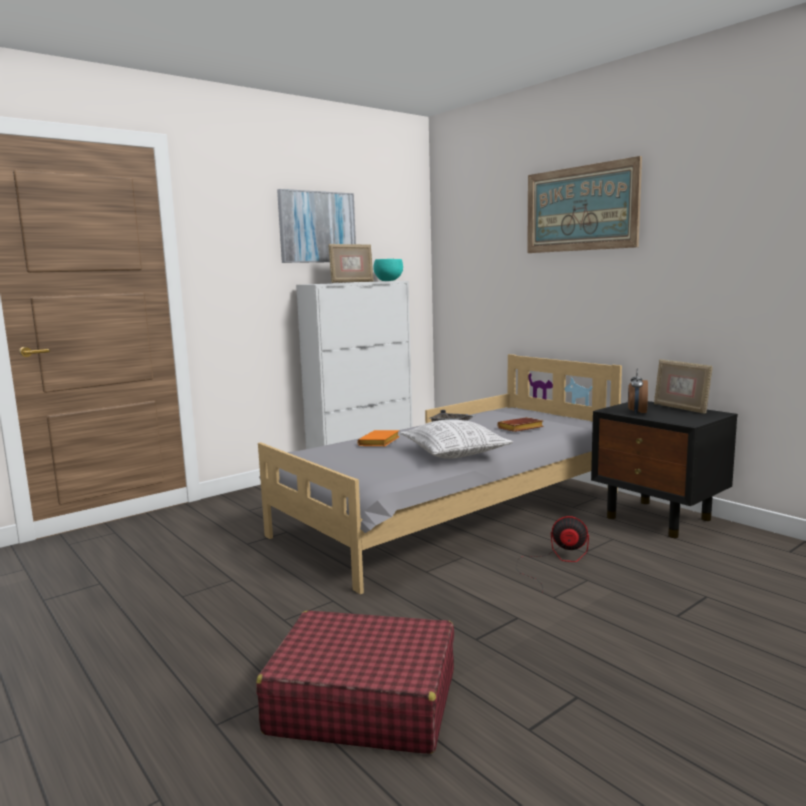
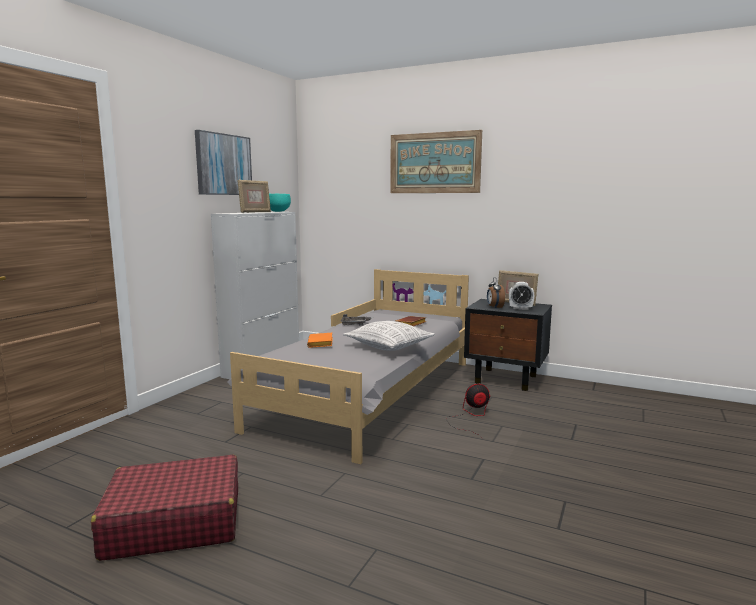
camera: 25 degrees left, 0 degrees up
(362, 702) = (440, 539): red suitcase -> red suitcase (174, 523)
(674, 416) = (520, 308): none -> alarm clock

